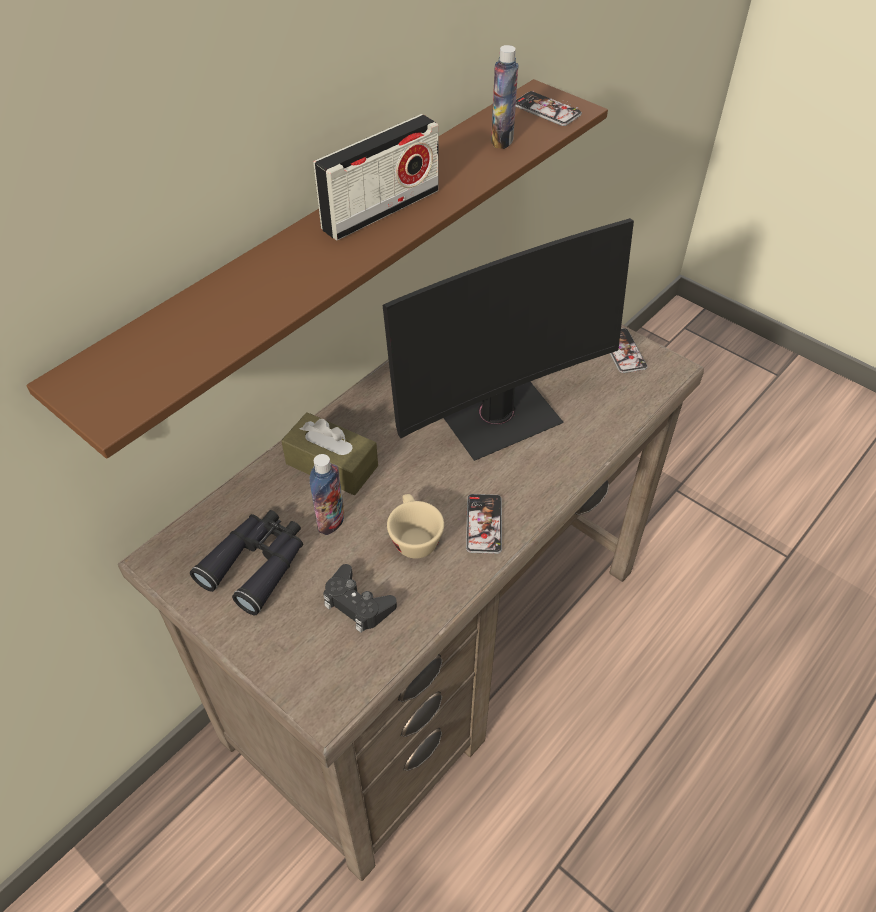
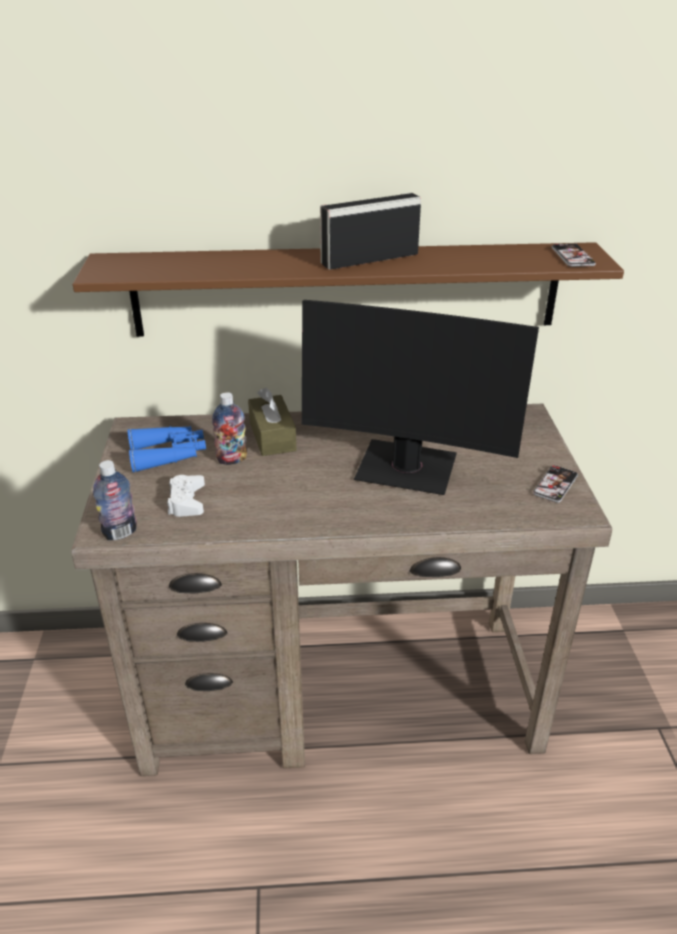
camera: 45 degrees right, 15 degrees down
(257, 564) = (168, 454): black binoculars -> blue binoculars
(357, 603) = (186, 501): black game controller -> white game controller
(381, 210) = (370, 259): radio -> radio turned 150 degrees clockwise
(413, 537) = (262, 493): beige cup -> none
(484, 524) = (311, 512): phone -> none
(502, 140) = (510, 258): bottle -> bottle (120, 533)

